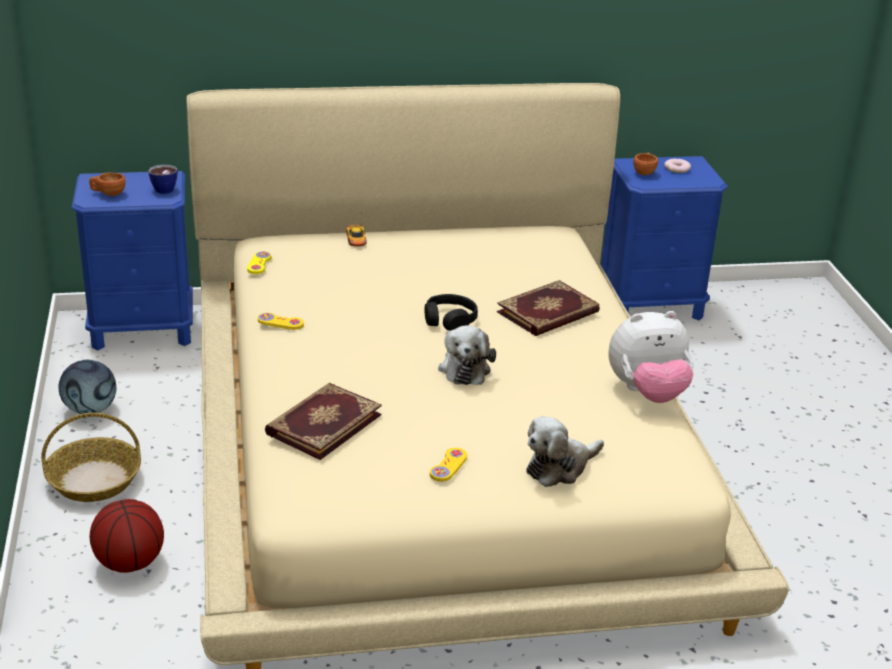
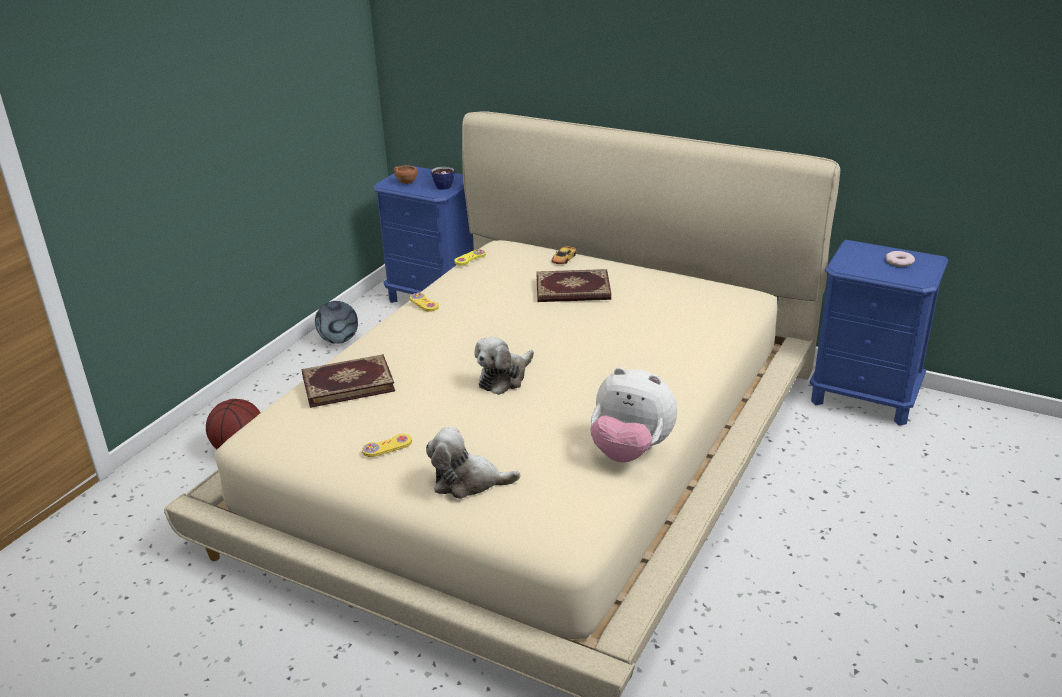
camera: 40 degrees right, 0 degrees up
(93, 480) = (285, 387): basket -> none
(449, 320) = (545, 338): black headphones -> none
(549, 313) = (635, 357): book -> book (573, 290)
(644, 172) = (859, 257): brown cup -> none

